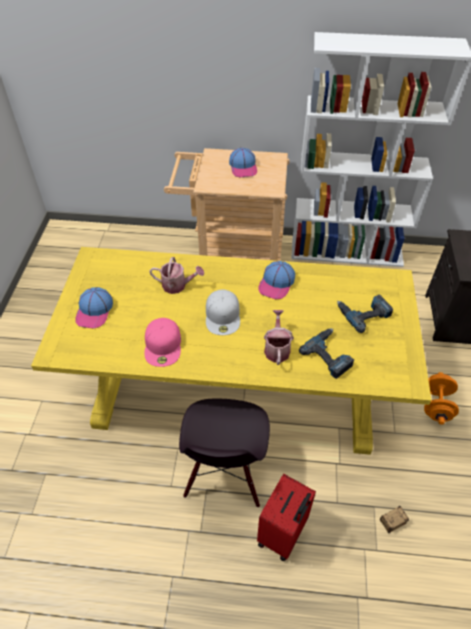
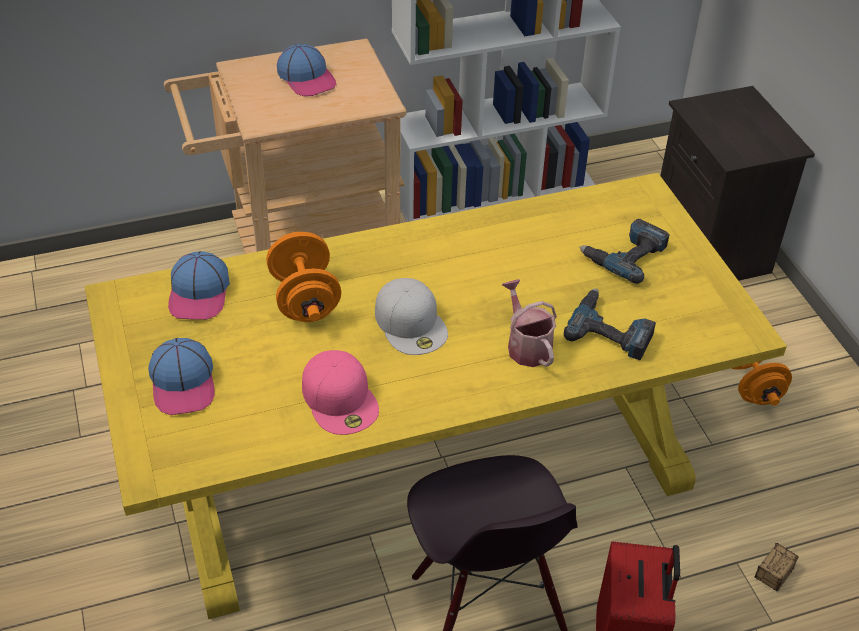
camera: 25 degrees left, 5 degrees down
(177, 285) = (305, 299): watering can -> orange dumbbell
(276, 283) = (467, 249): cap -> cap (199, 293)

